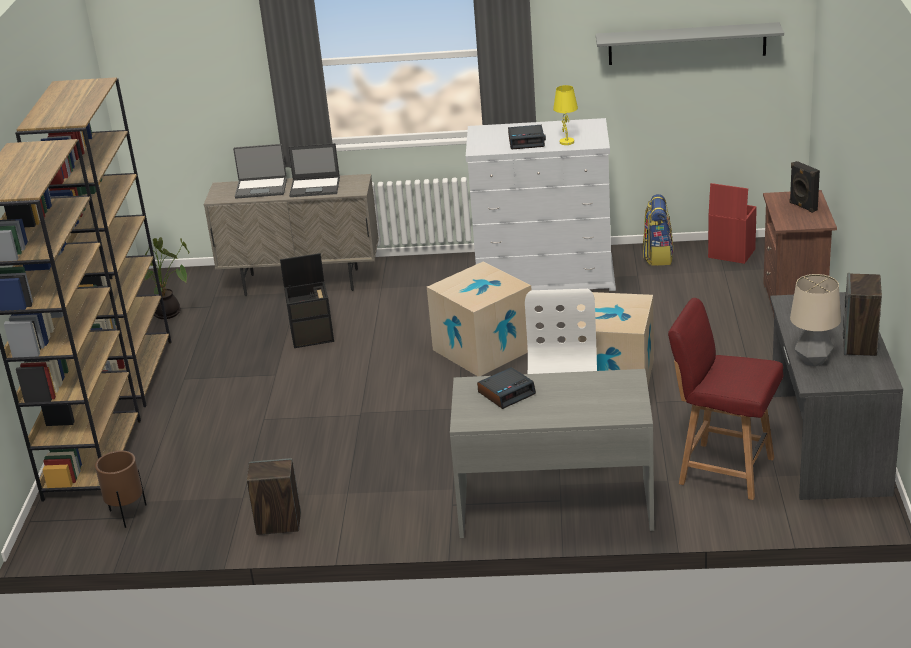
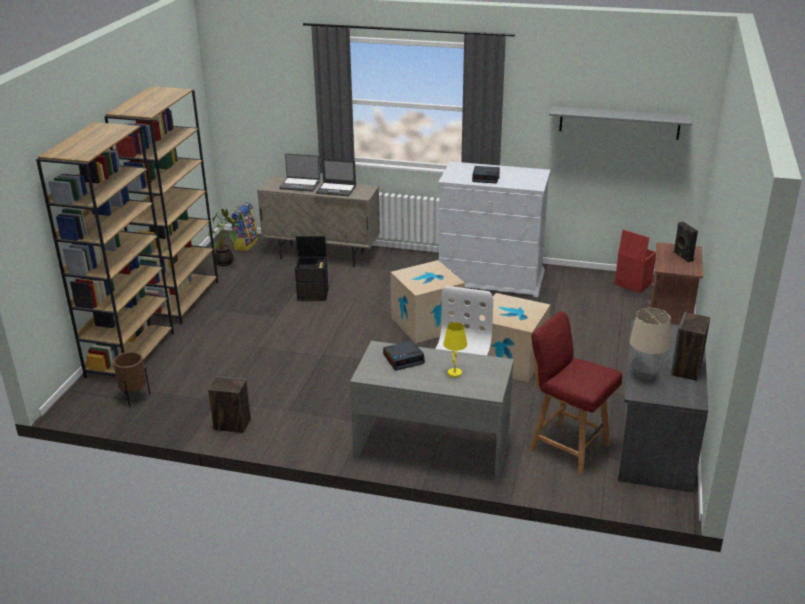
camera: 10 degrees right, 0 degrees up
(566, 142) = (514, 182): yellow table lamp -> yellow table lamp (454, 373)
(658, 256) = (578, 277): backpack -> backpack (245, 244)

